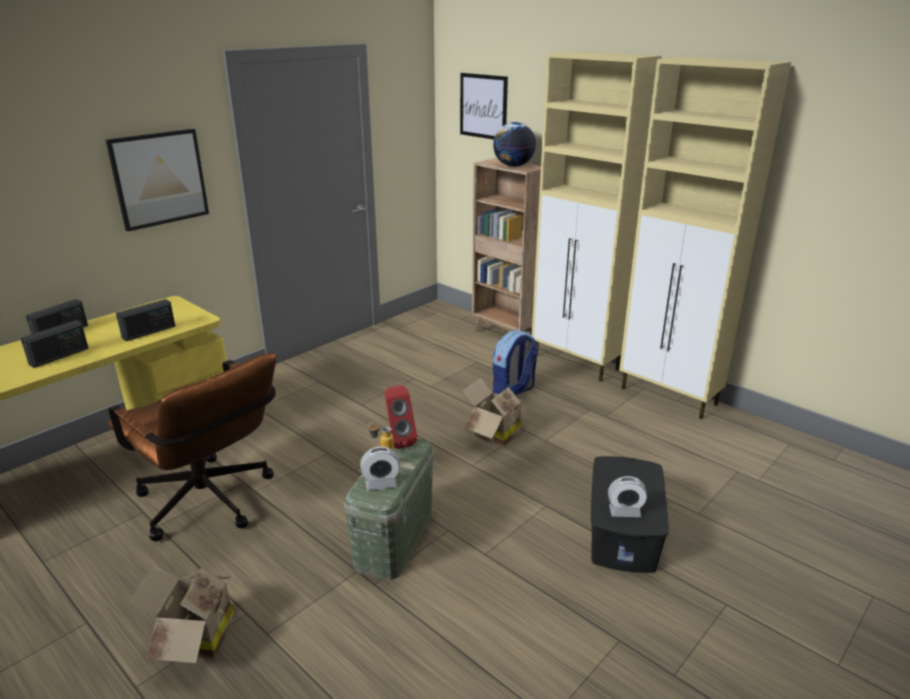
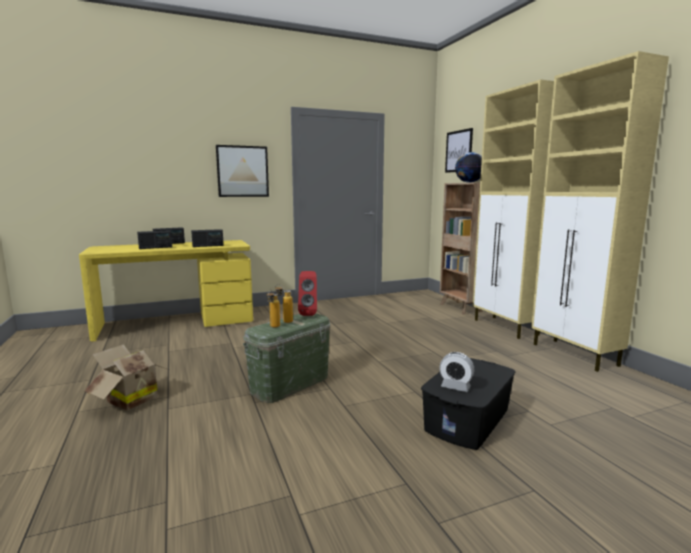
camera: 25 degrees right, 15 degrees down
(211, 505) = (204, 348): brown office chair -> none
(381, 484) = (273, 327): alarm clock -> bottle
(493, 434) = (408, 350): cardboard box -> none
(513, 391) = (443, 333): backpack -> none

